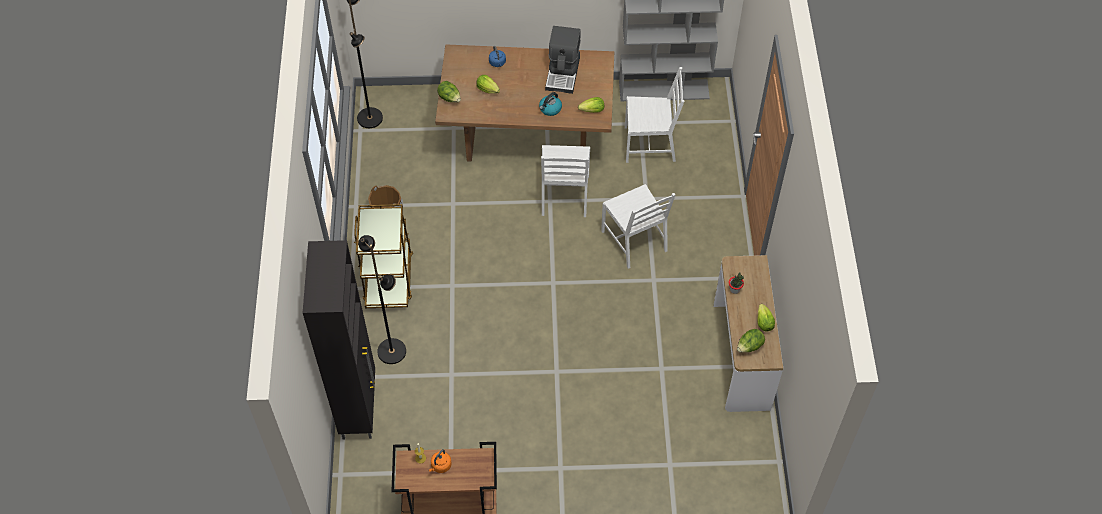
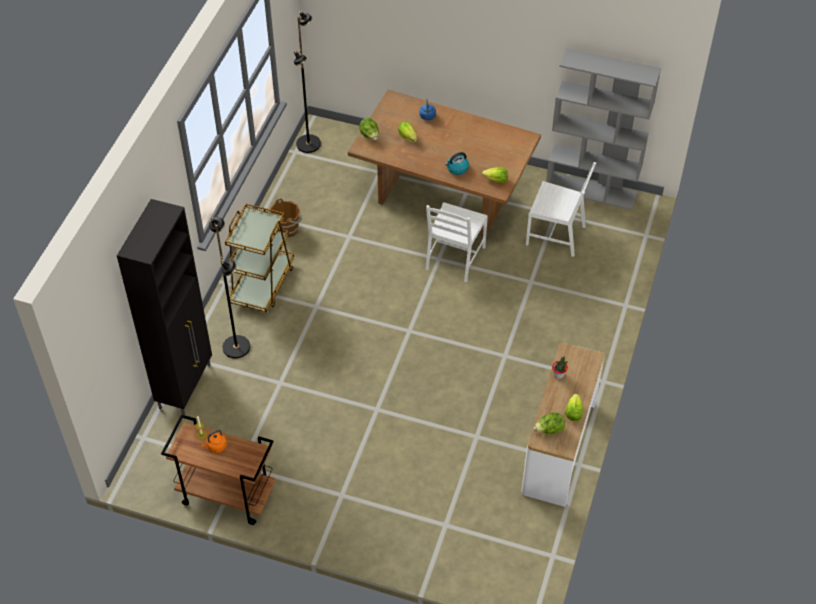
camera: 20 degrees right, 5 degrees down
(563, 73) = (484, 141): coffee machine -> none
(635, 241) = (503, 316): white chair -> none

